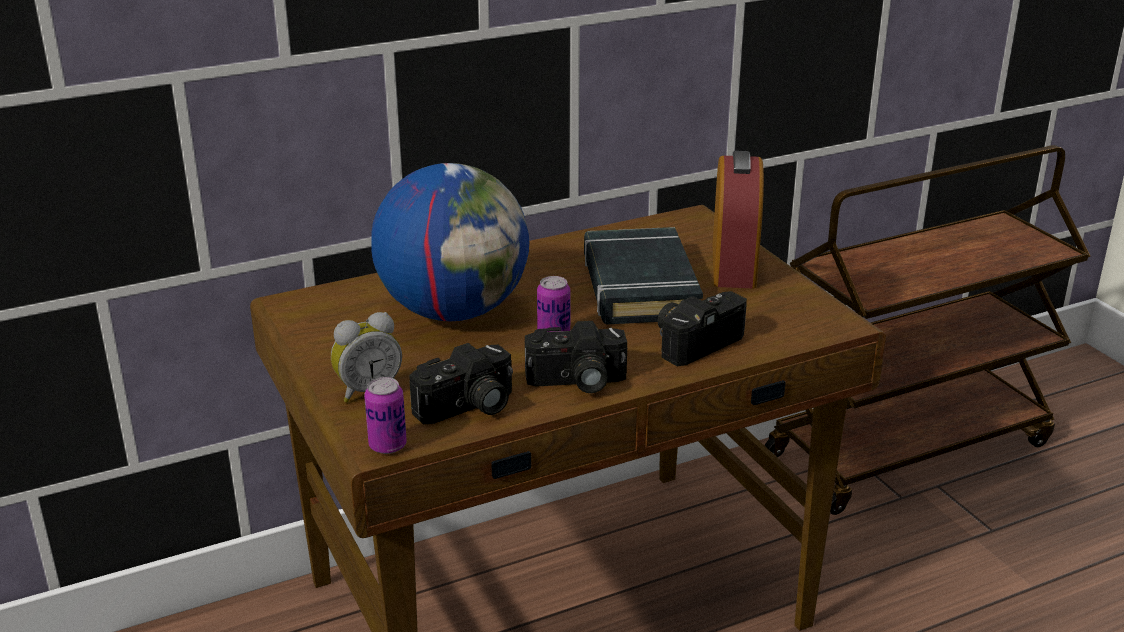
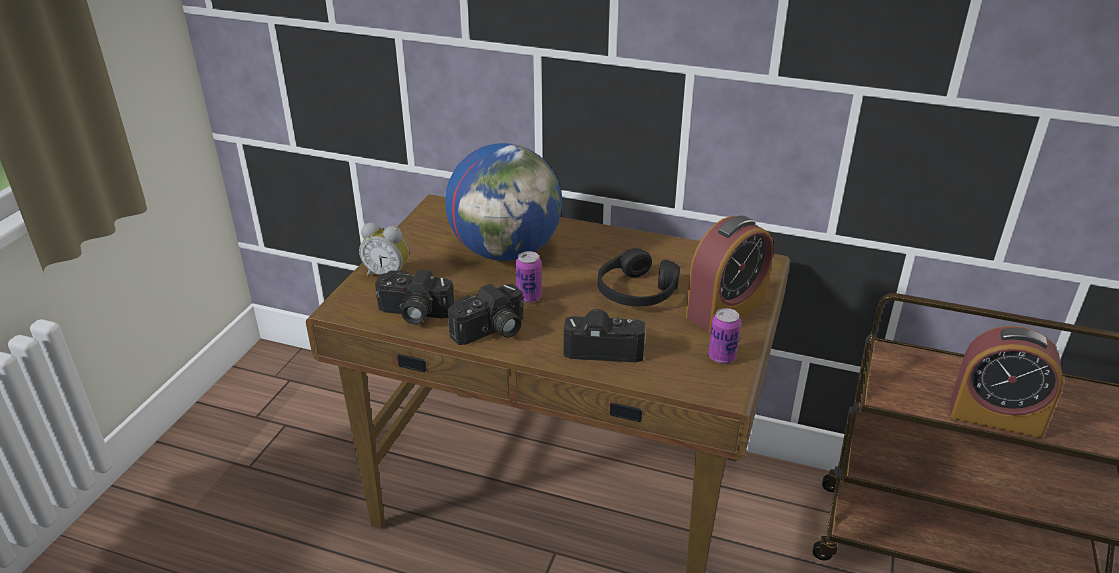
camera: 45 degrees right, 5 degrees up
(387, 445) = (344, 311): can -> can (722, 357)
(576, 382) = (491, 331): camera -> camera turned 75 degrees counterclockwise
(639, 286) = (636, 291): black book -> black headphones
(952, 273) = (995, 416): none -> alarm clock

